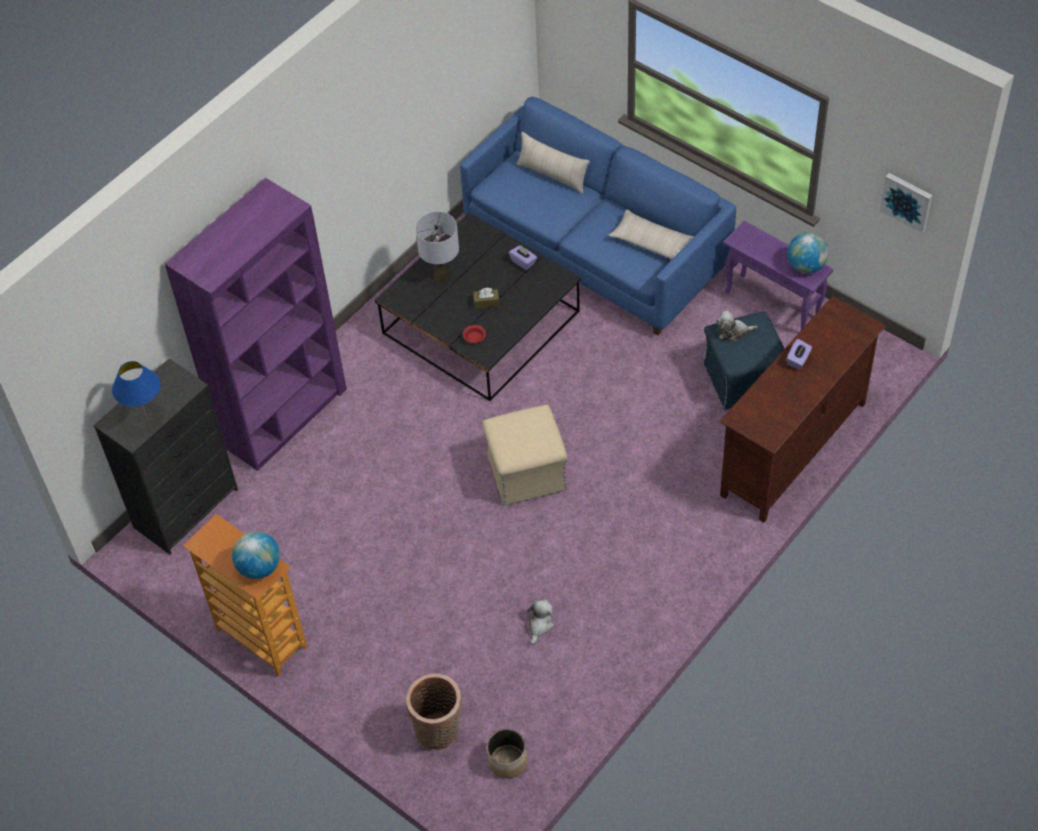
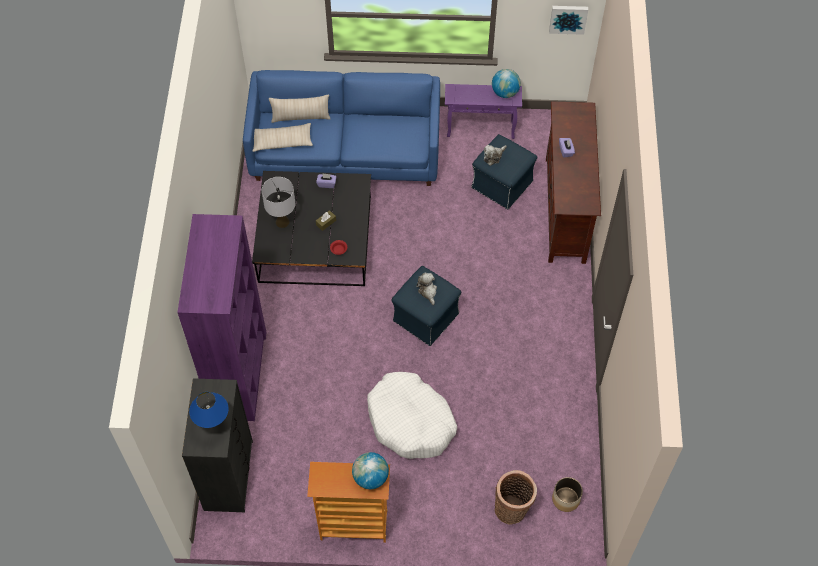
camera: 40 degrees left, 5 degrees up
(413, 571) = (411, 421): none -> white dog bed
(526, 473) = (425, 318): beige ottoman -> blue ottoman
(539, 625) = (513, 405): plush toy -> plush toy (427, 291)
(653, 243) = (401, 127): beige pillow -> beige pillow (282, 141)

